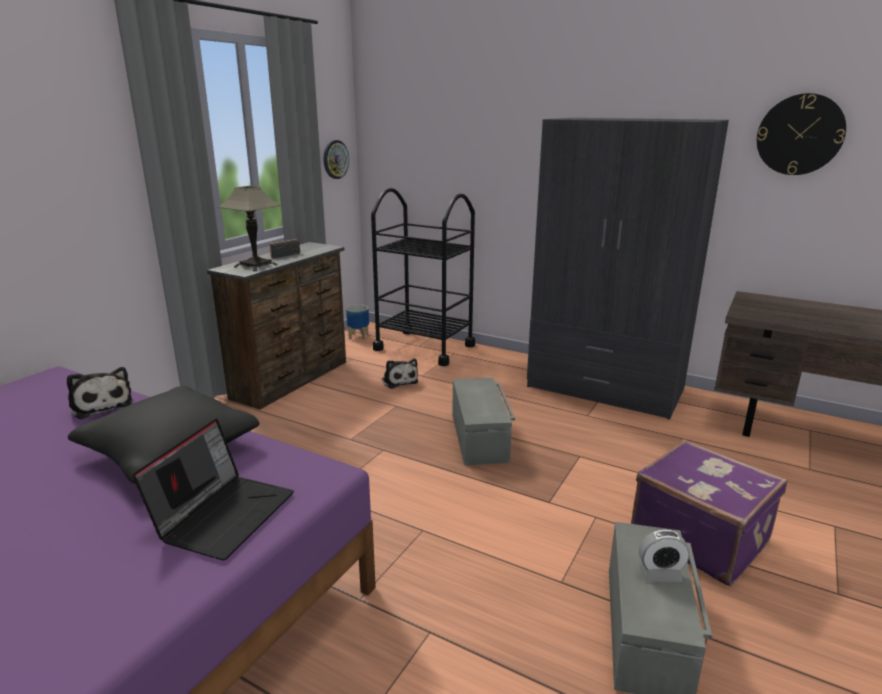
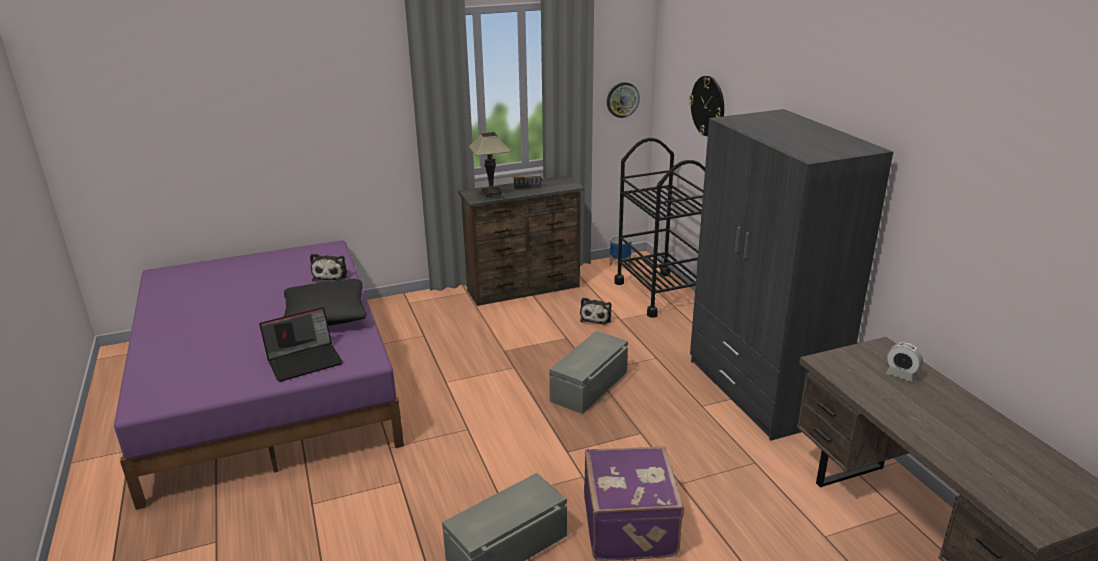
camera: 40 degrees right, 5 degrees up
(660, 574) = (509, 511): alarm clock -> alarm clock (900, 375)
(800, 135) = (952, 187): wall clock -> wall clock (708, 106)

